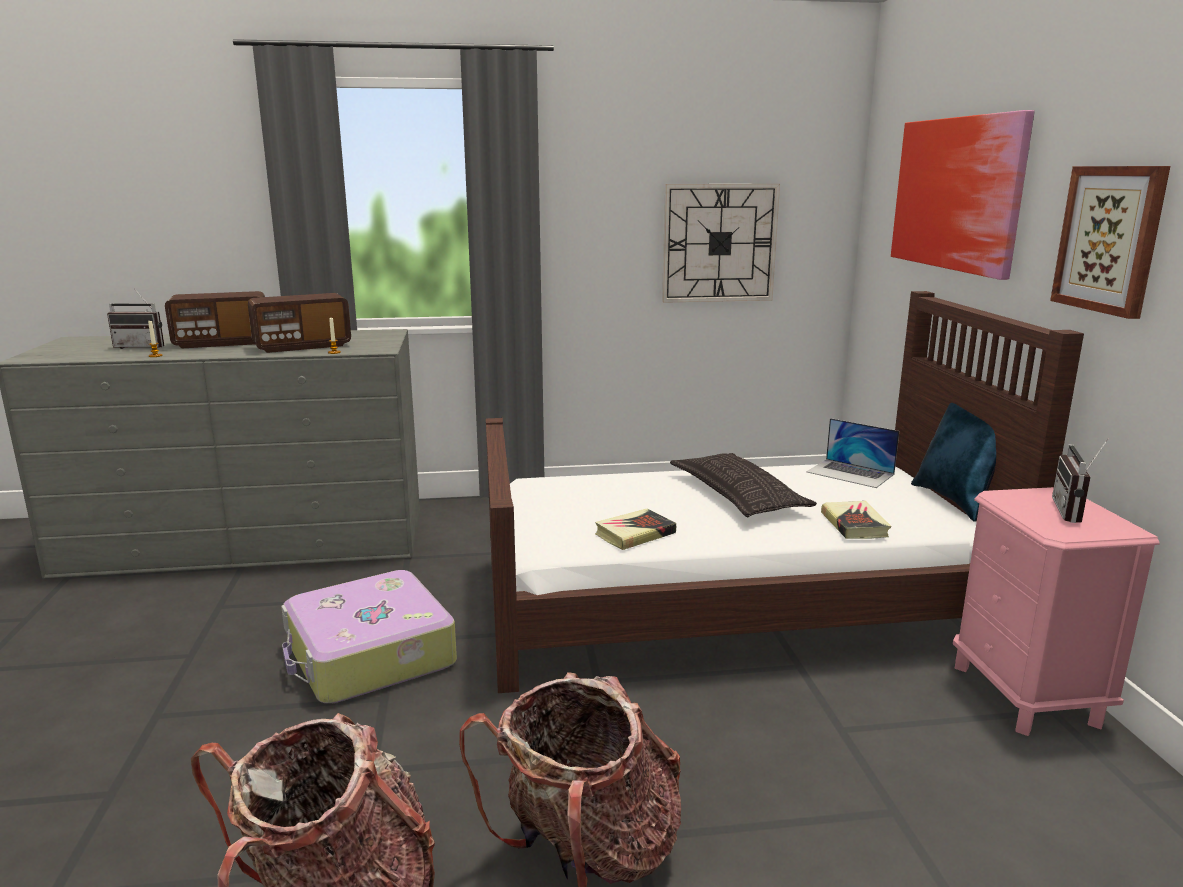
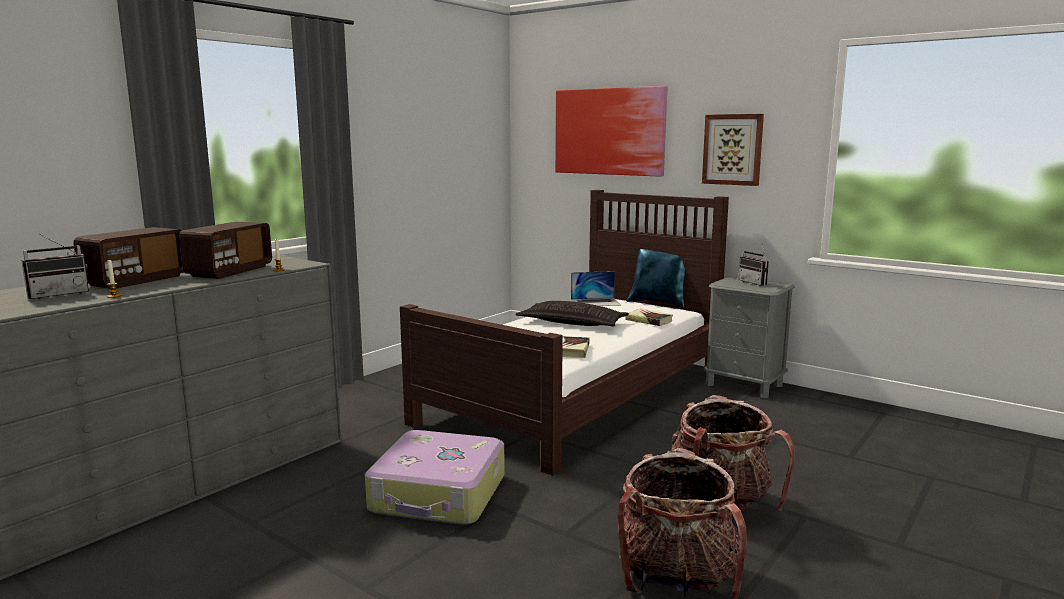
camera: 45 degrees left, 5 degrees down
(719, 243) = (445, 170): wall clock -> none
(1026, 695) = (744, 385): pink nightstand -> grey nightstand

